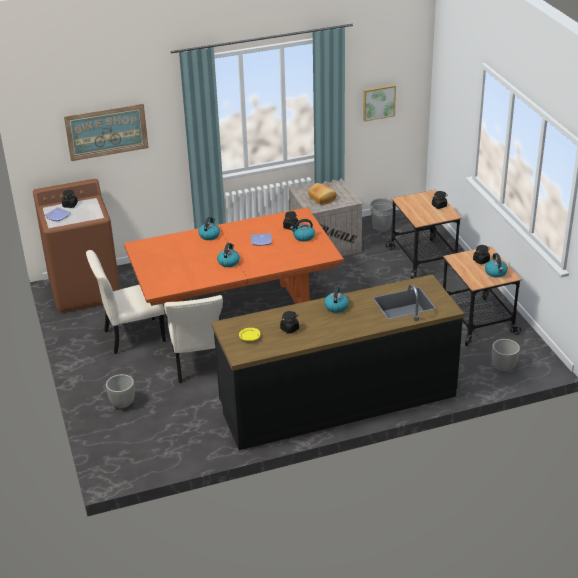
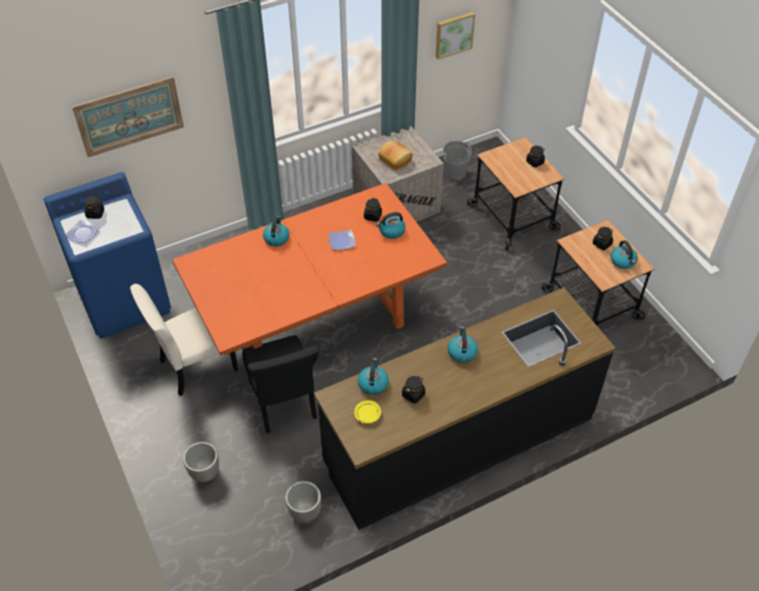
camera: 10 degrees left, 15 degrees up
(85, 290) = (125, 300): brown washing machine -> blue washing machine
(197, 365) = (283, 403): beige chair -> black chair
(228, 262) = (309, 280): kettle -> kettle (373, 383)
(503, 367) = (635, 370): planter -> planter (304, 513)

